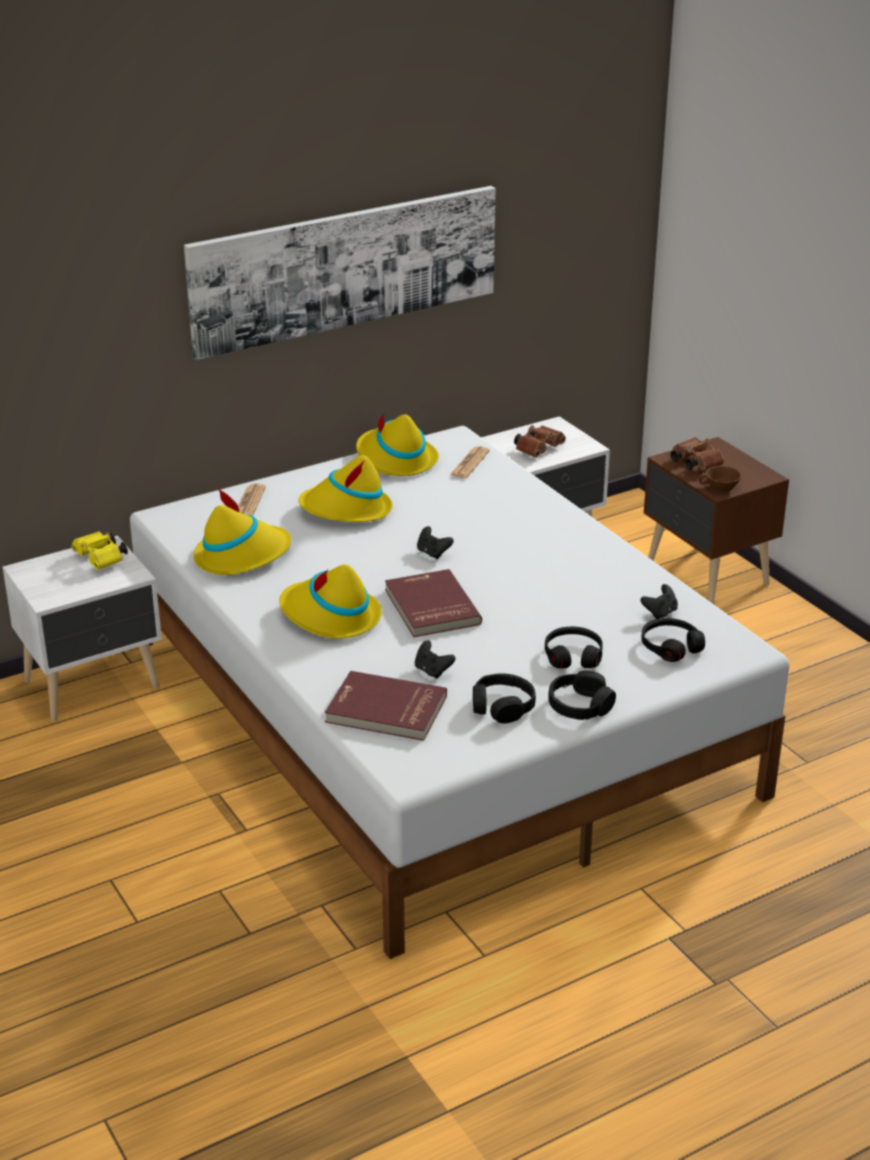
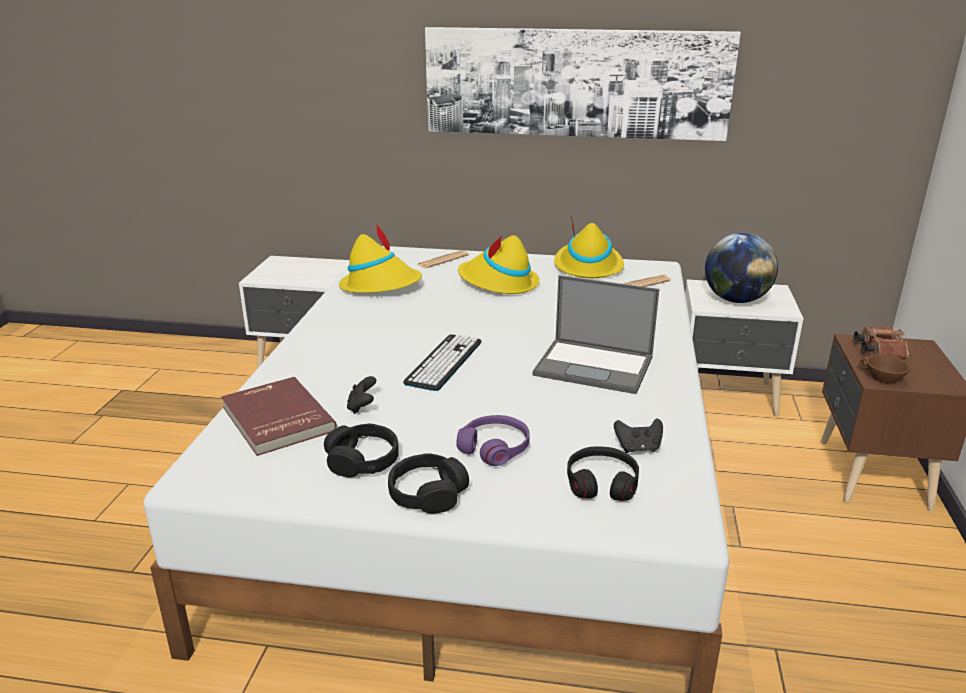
camera: 40 degrees right, 5 degrees down
(101, 560) = (323, 269): yellow binoculars -> none
(330, 616) = (364, 340): yellow hat -> none
(430, 607) = (444, 362): red book -> keyboard
(433, 553) = (512, 328): black game controller -> none
(539, 449) = (735, 300): brown binoculars -> globe
(546, 561) = (595, 366): none -> laptop
(573, 656) = (495, 448): black headphones -> purple headphones

